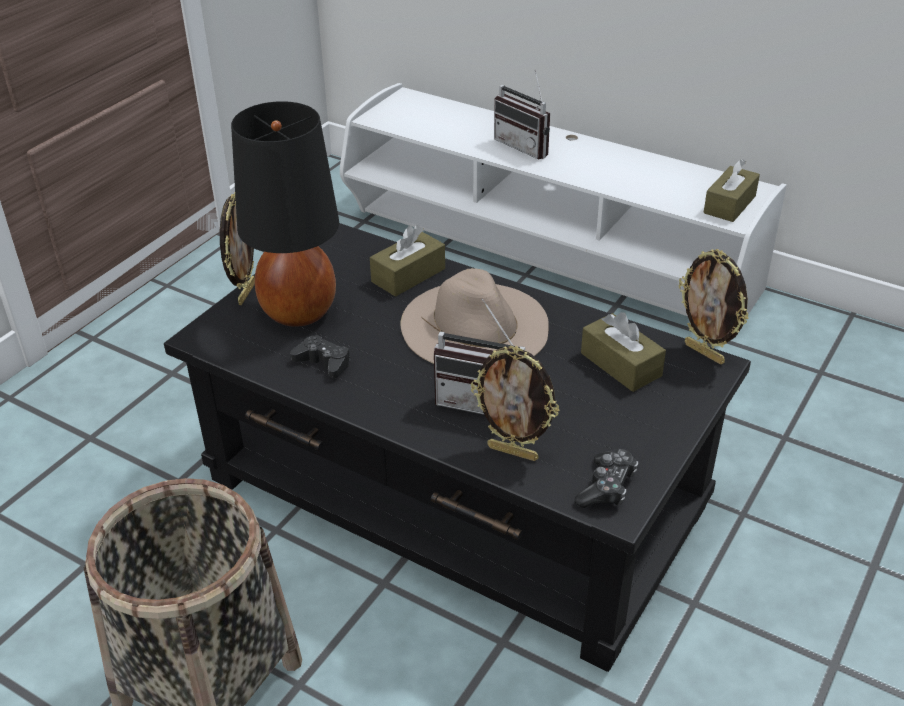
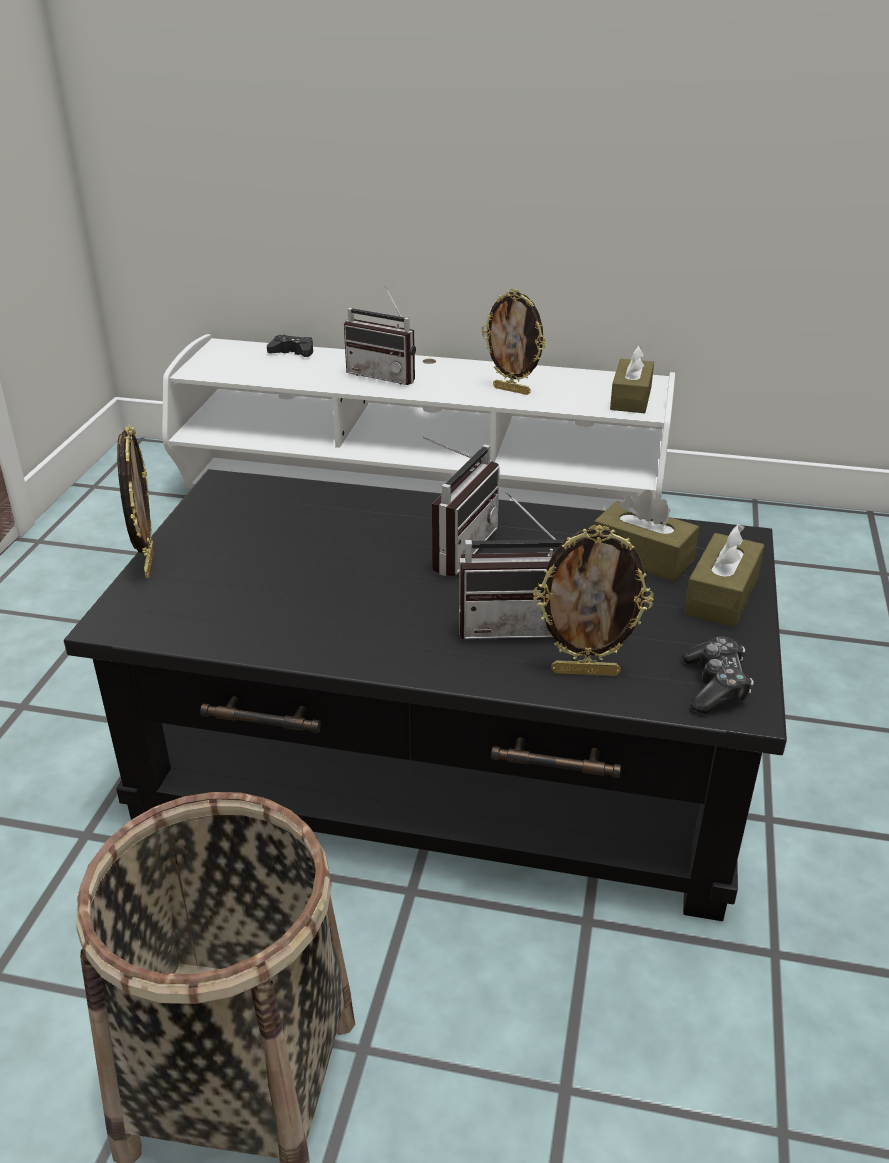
camera: 20 degrees left, 5 degrees down
(297, 312) = (228, 572): black table lamp -> none
(323, 362) = (293, 621): black game controller -> black game controller (292, 352)
(408, 275) = (343, 510): brown tissue box -> brown tissue box (721, 596)
(475, 325) = (454, 547): beige hat -> radio
(705, 353) = (722, 529): picture frame -> picture frame (512, 390)

